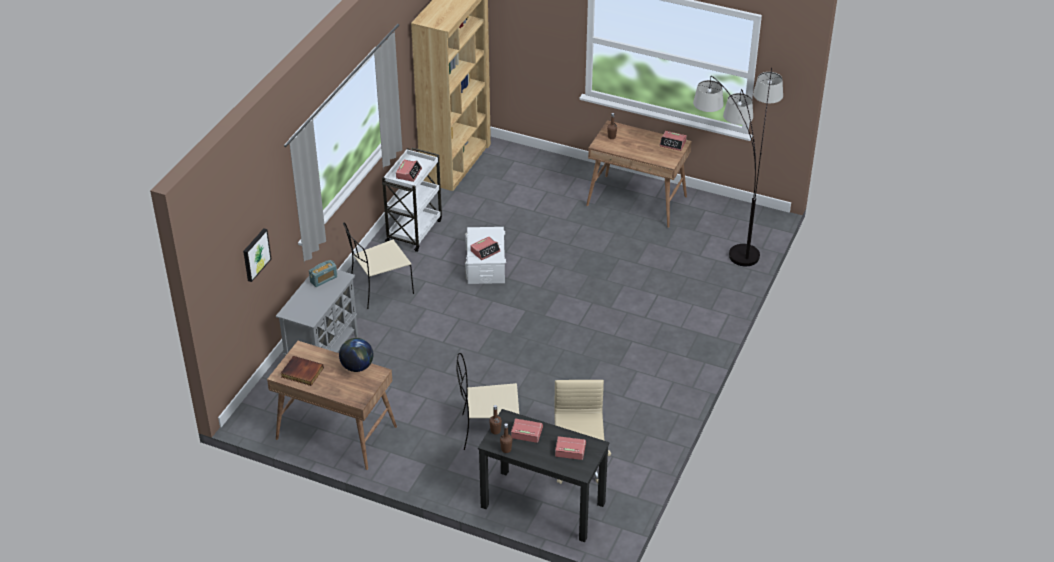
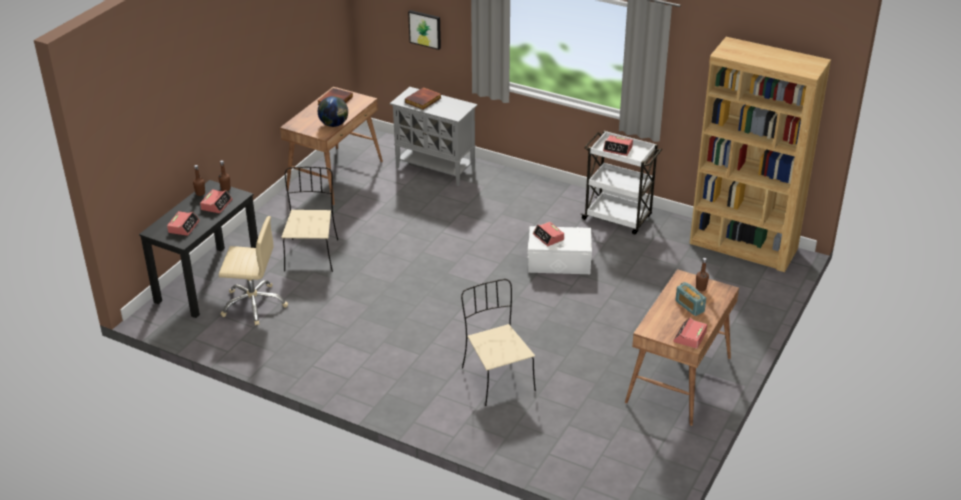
camera: 95 degrees right, 5 degrees down
(309, 302) = (423, 100): none -> book
(323, 279) = (454, 106): radio -> radio (689, 306)
(380, 289) = (525, 197): beige chair -> beige chair (497, 378)
(731, 233) = (613, 459): floor lamp -> none

